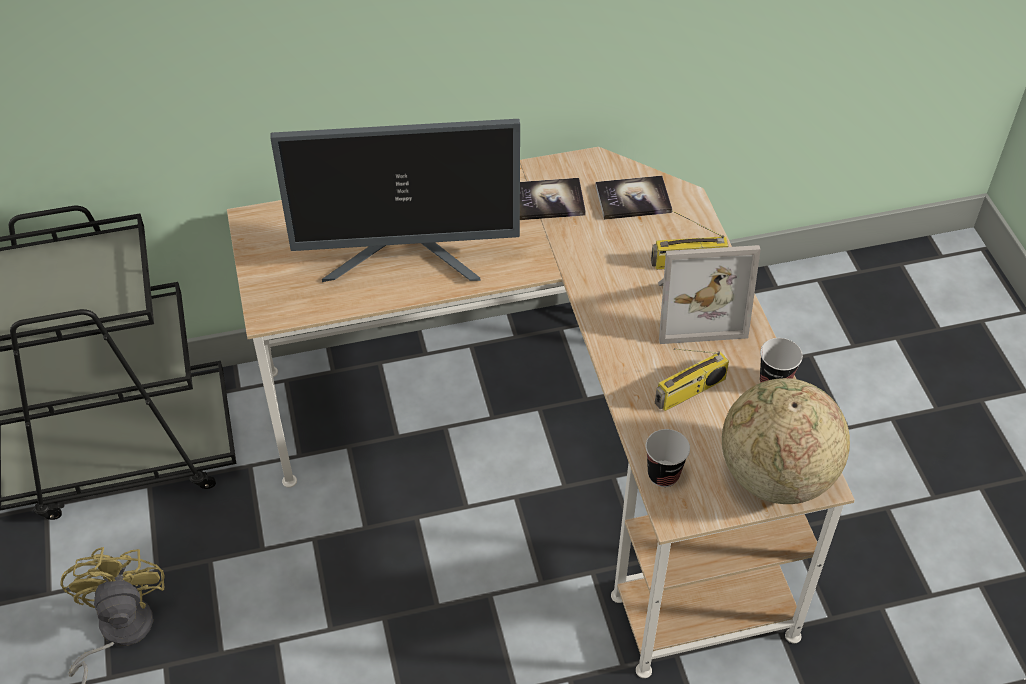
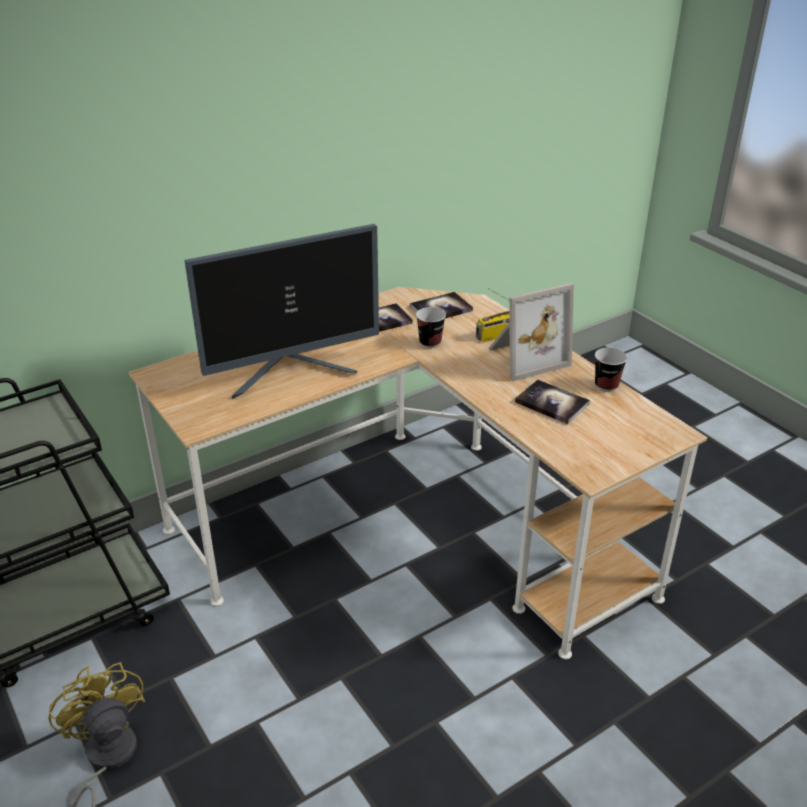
camera: 20 degrees left, 15 degrees down
(663, 474) = (565, 454): cup -> cup (430, 342)
(690, 392) = (552, 403): radio -> book
(775, 476) = (644, 436): globe -> none

